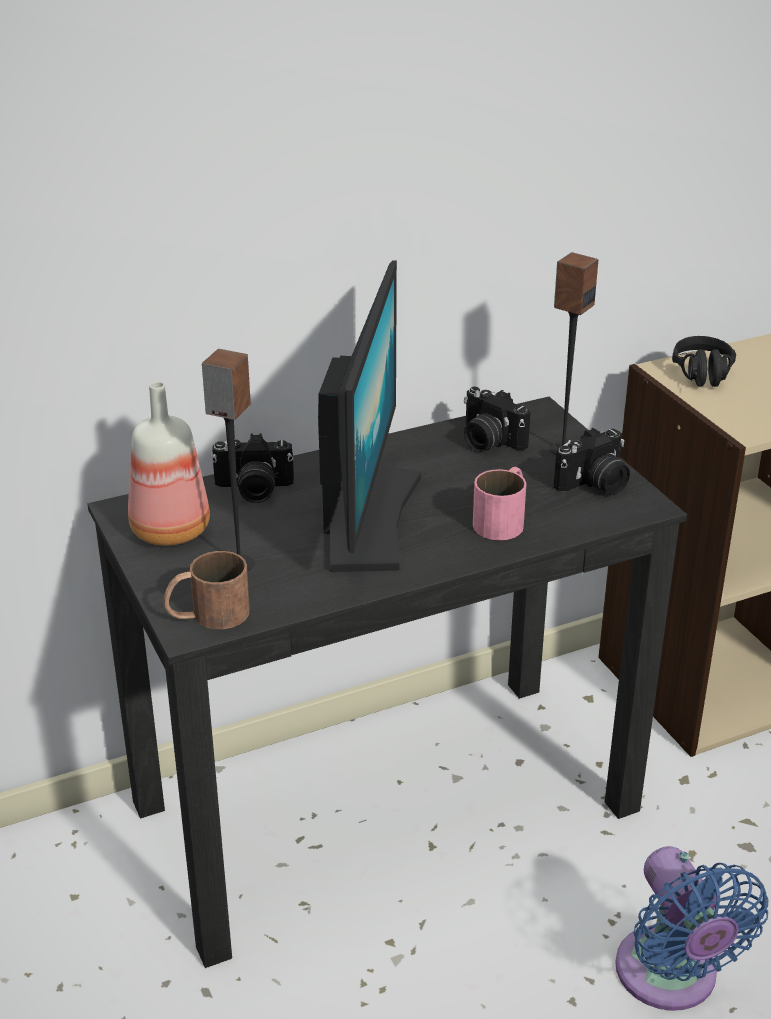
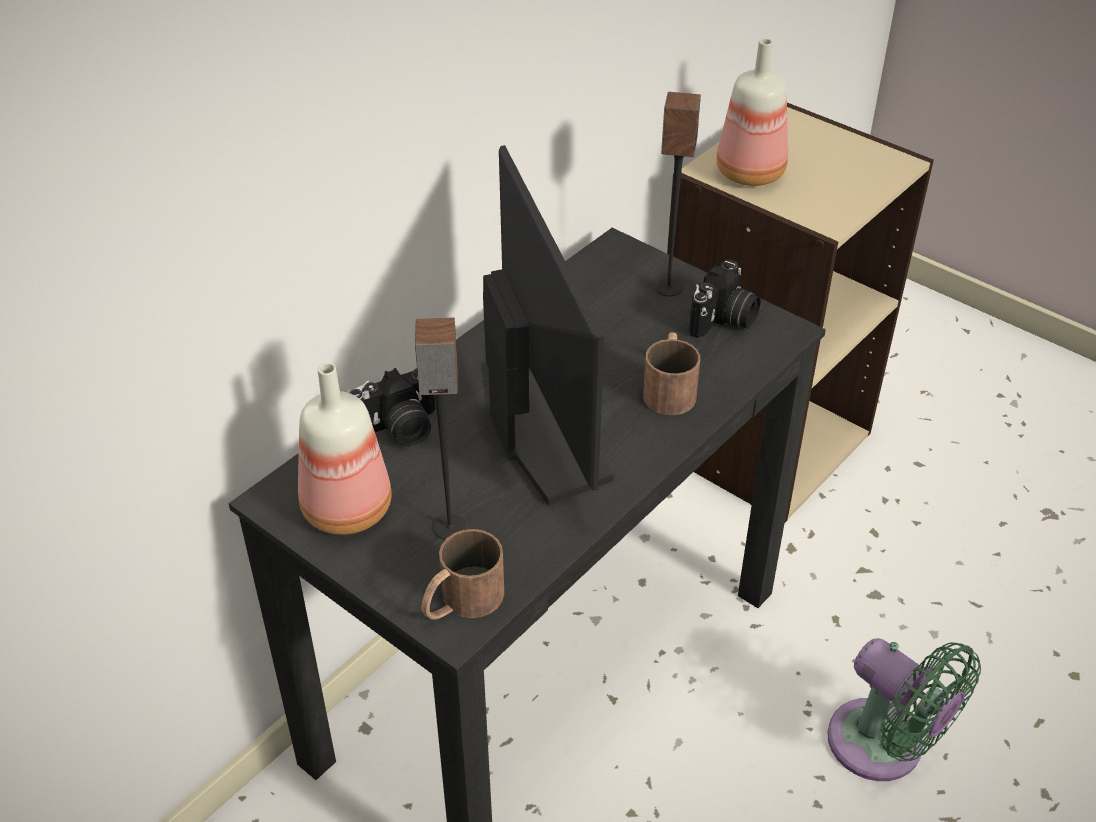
camera: 25 degrees left, 10 degrees up
(488, 441) = (592, 298): camera -> none
(503, 519) = (669, 387): pink mug -> brown mug
(671, 978) = (883, 748): blue fan -> green fan
(704, 378) = (750, 172): black headphones -> bottle

